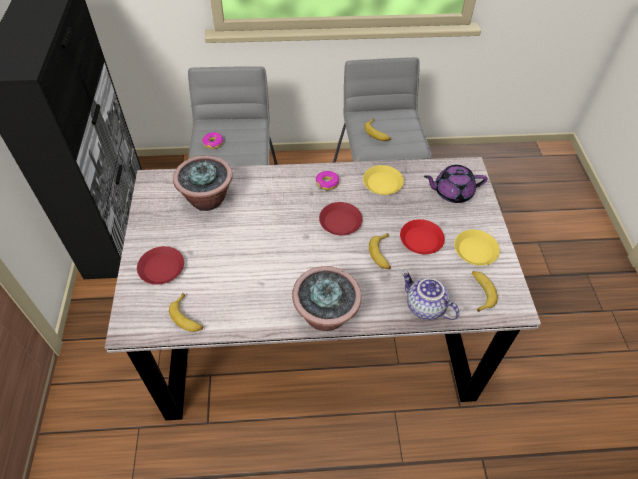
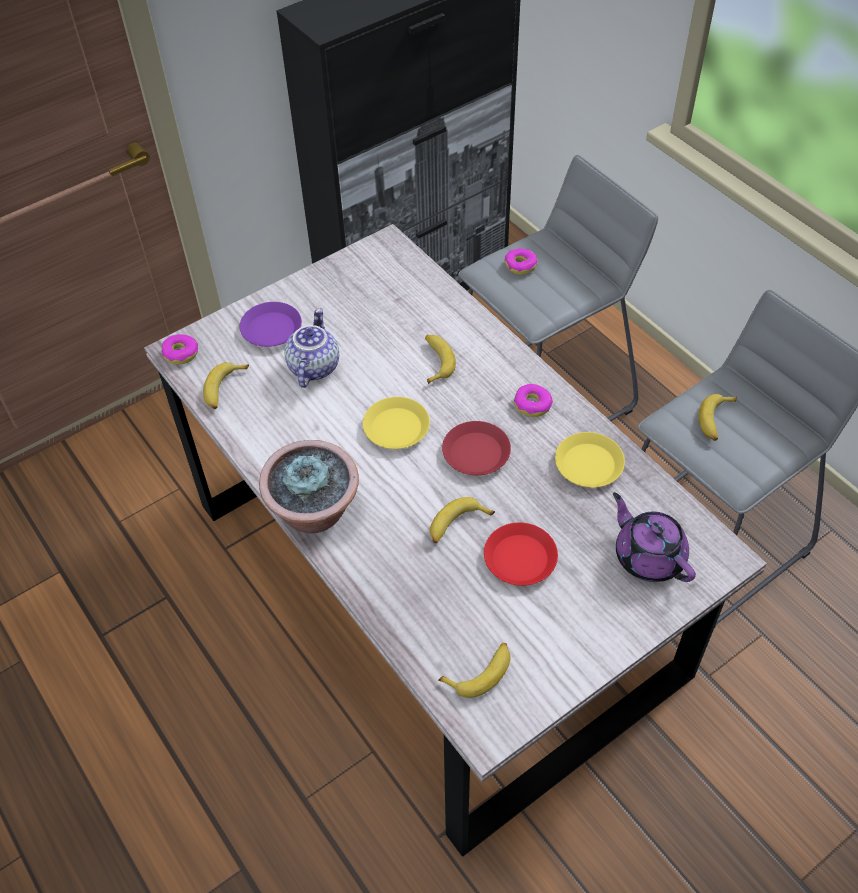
camera: 60 degrees right, 0 degrees up
(133, 327) = (181, 353): none -> donut
(161, 268) = (271, 329): red plate -> purple plate
(207, 199) = (401, 307): potted plant -> none
(262, 205) = (435, 361): none -> banana
(424, 307) = (404, 614): teapot -> teapot (312, 367)
(475, 250) = (555, 634): yellow plate -> yellow plate (396, 428)

